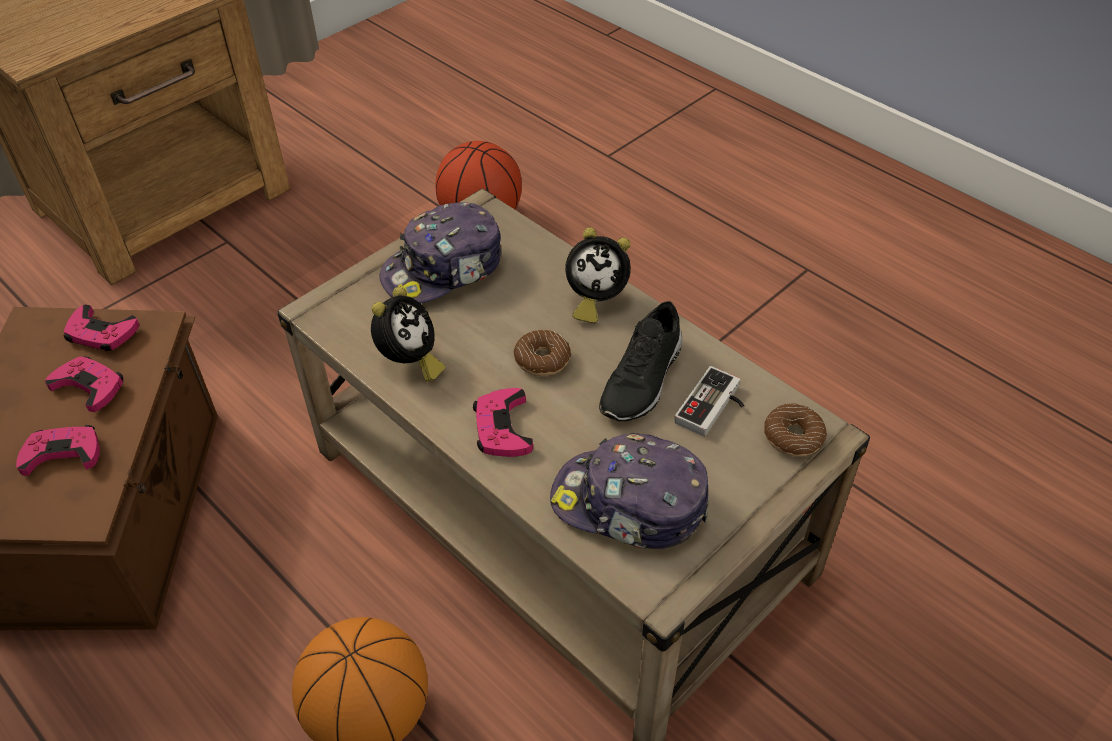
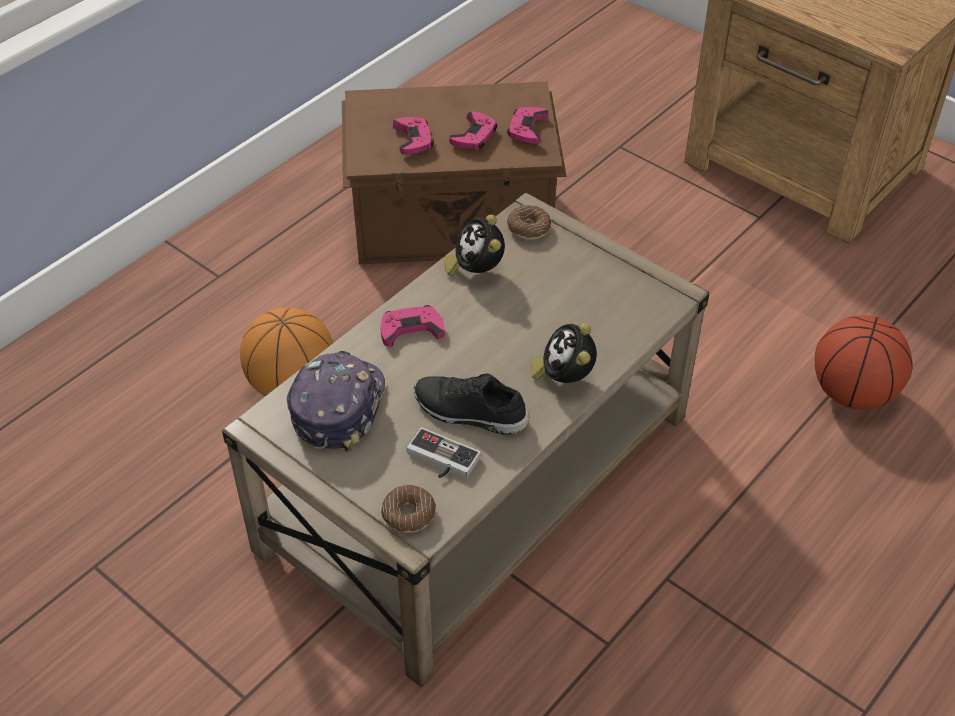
camera: 85 degrees right, 0 degrees up
(409, 362) = (476, 270): alarm clock -> alarm clock turned 60 degrees clockwise
(444, 269) = (587, 277): cap -> none
(542, 359) = (487, 347): donut -> donut (528, 228)

